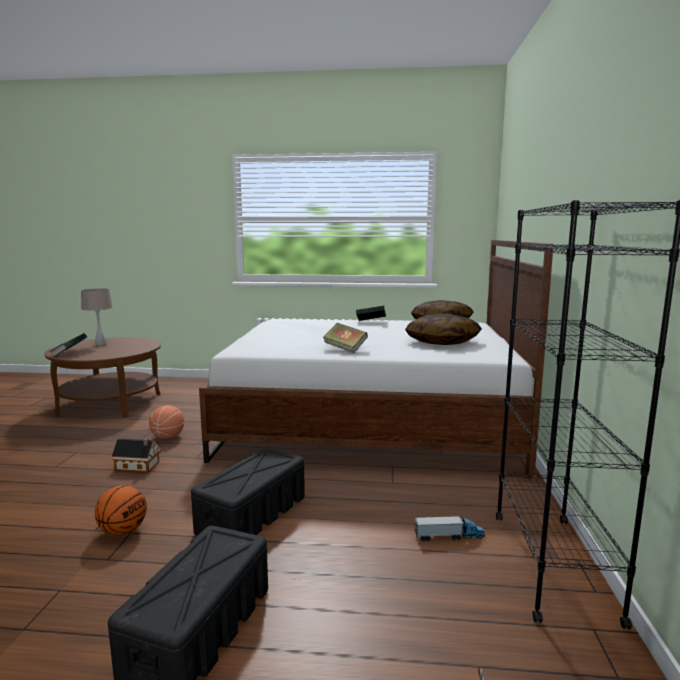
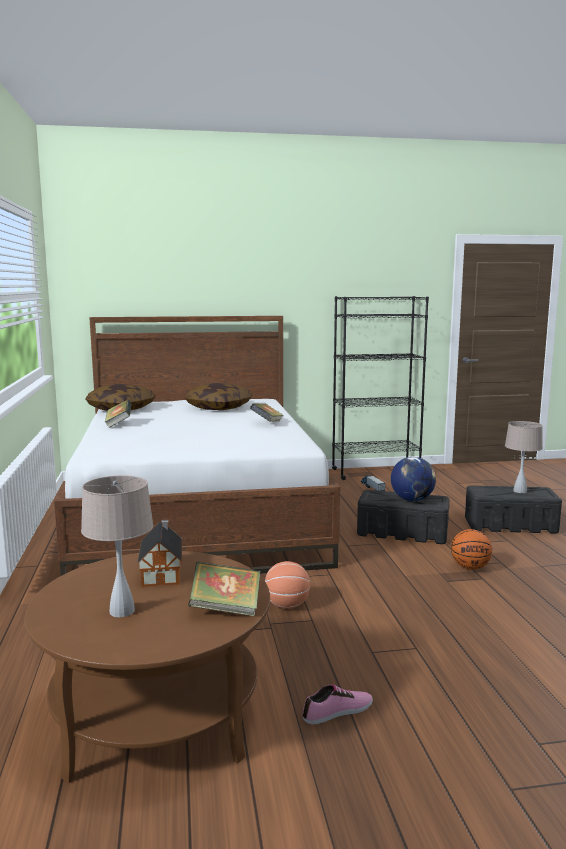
camera: 105 degrees left, 0 degrees up
(46, 435) = (338, 712): none -> shoe
(139, 466) = (371, 597): toy house -> toy house (162, 572)
(188, 581) = (520, 491): none -> beige table lamp
(240, 474) = (412, 500): none -> globe

